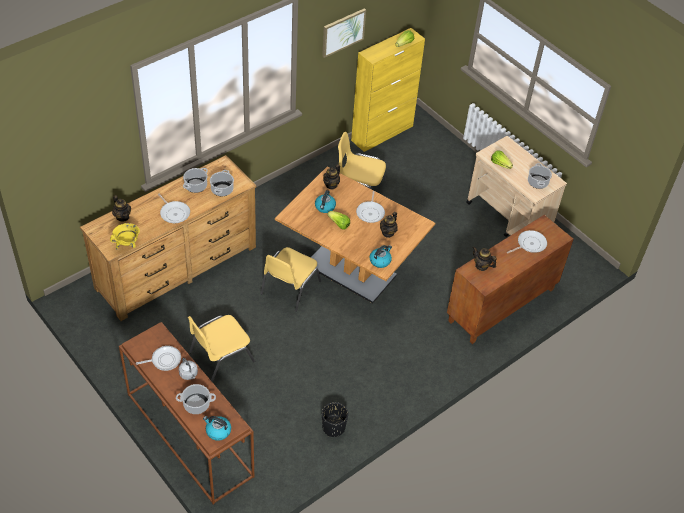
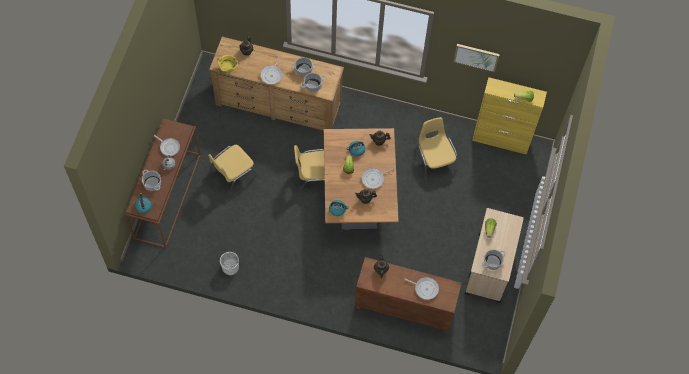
camera: 55 degrees right, 15 degrees up
(220, 356) = (232, 174): yellow chair -> yellow chair turned 60 degrees counterclockwise
(333, 427) = (230, 267): black planter -> white planter

